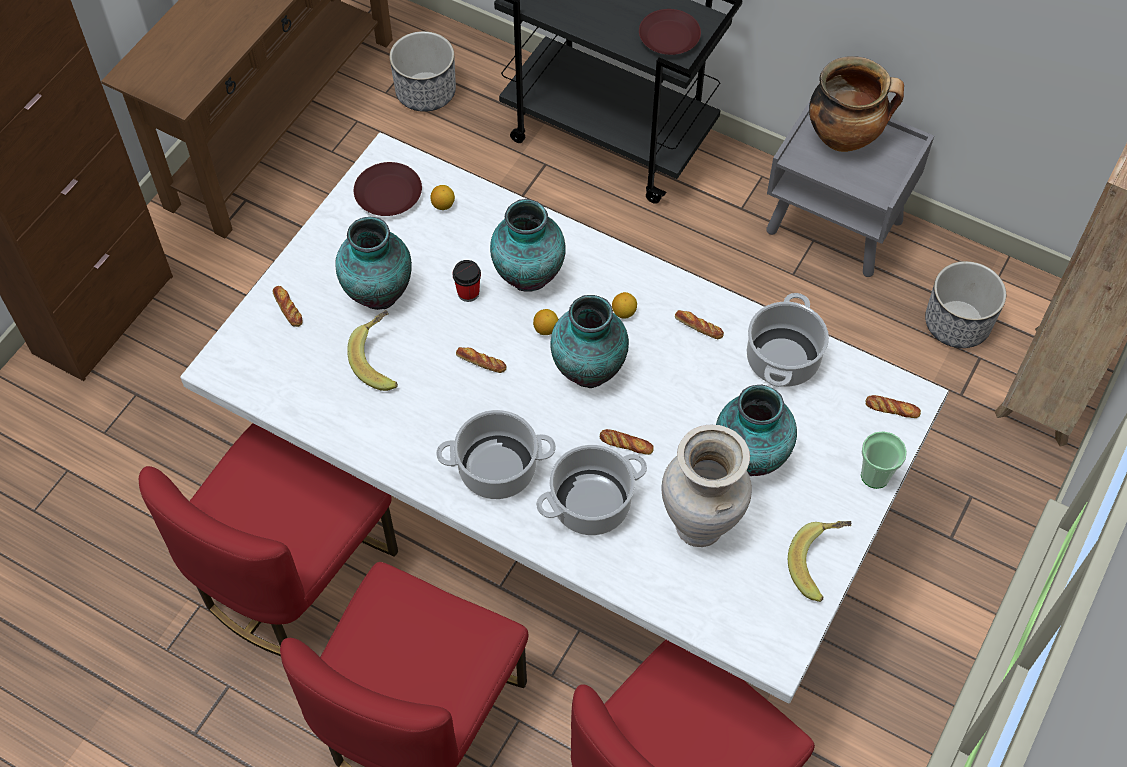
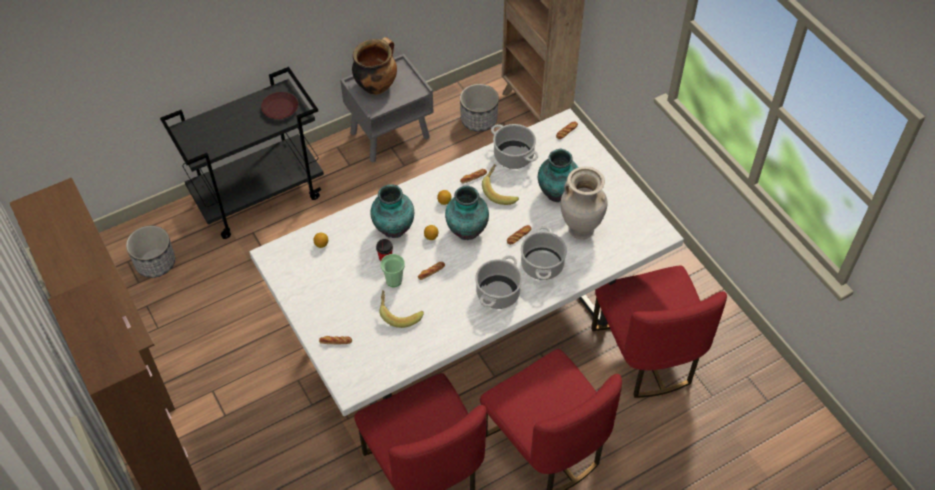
camera: 60 degrees left, 5 degrees down
(378, 291) = (355, 296): vase -> none
(387, 194) = (295, 265): brown plate -> none
(821, 565) = (627, 196): banana -> banana (500, 191)
(875, 475) = (596, 155): cup -> cup (394, 280)

